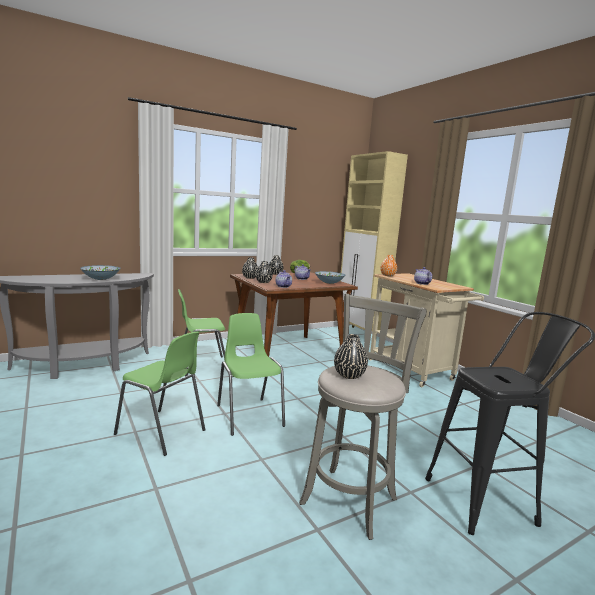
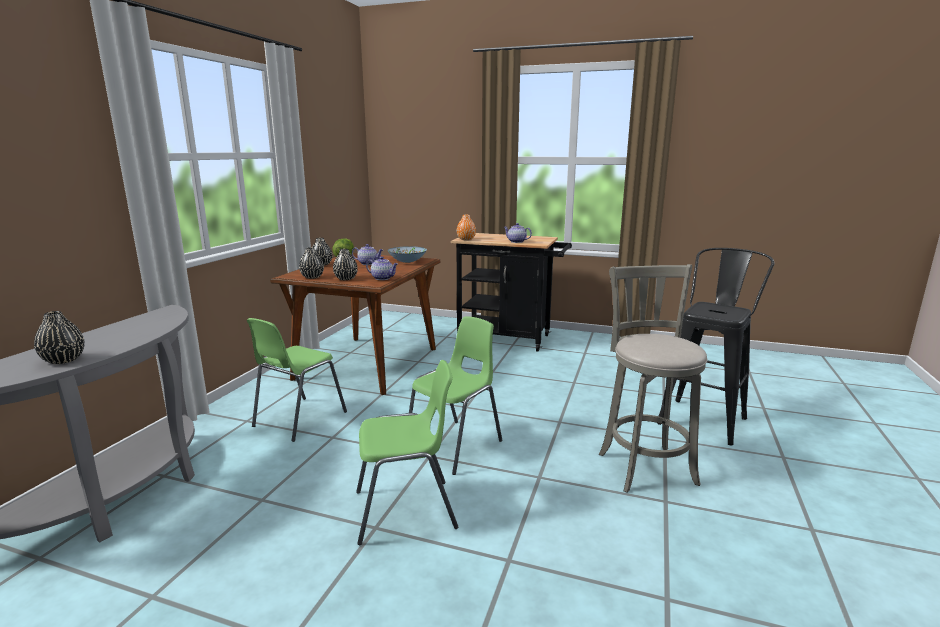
camera: 40 degrees left, 5 degrees up
(101, 279) = (132, 336): bowl -> none
(249, 415) = (455, 445): green chair -> green chair turned 105 degrees clockwise
(349, 375) = (657, 347): black vase -> black vase (63, 360)
(360, 334) = (404, 318): beige cabinet -> none
(414, 371) = (510, 339): beige cart -> black cart

